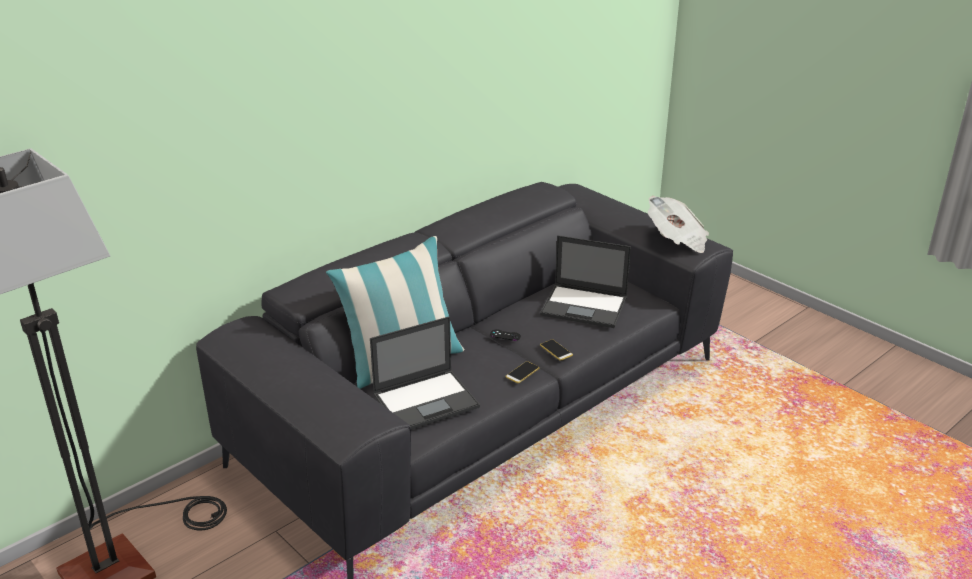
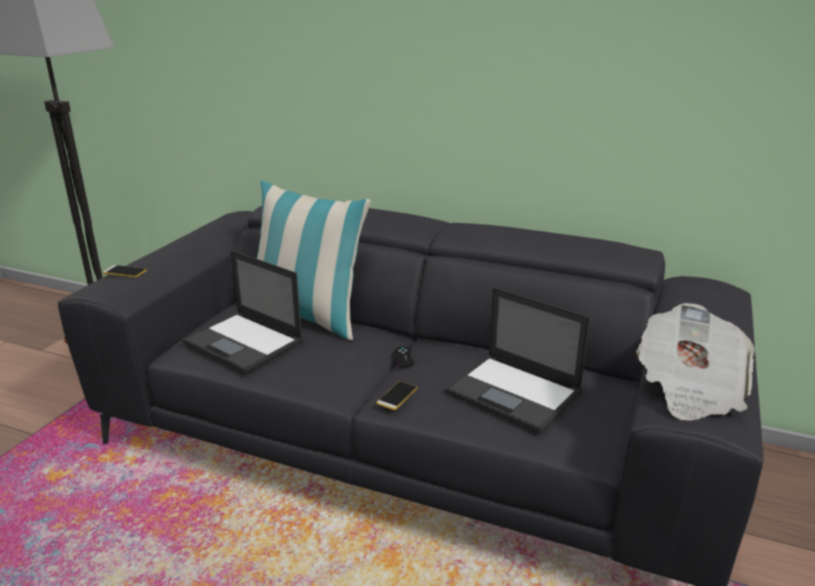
camera: 65 degrees right, 5 degrees down
(522, 372) = (333, 385): phone -> phone (124, 272)
(585, 306) = (514, 393): laptop -> laptop turned 45 degrees counterclockwise

